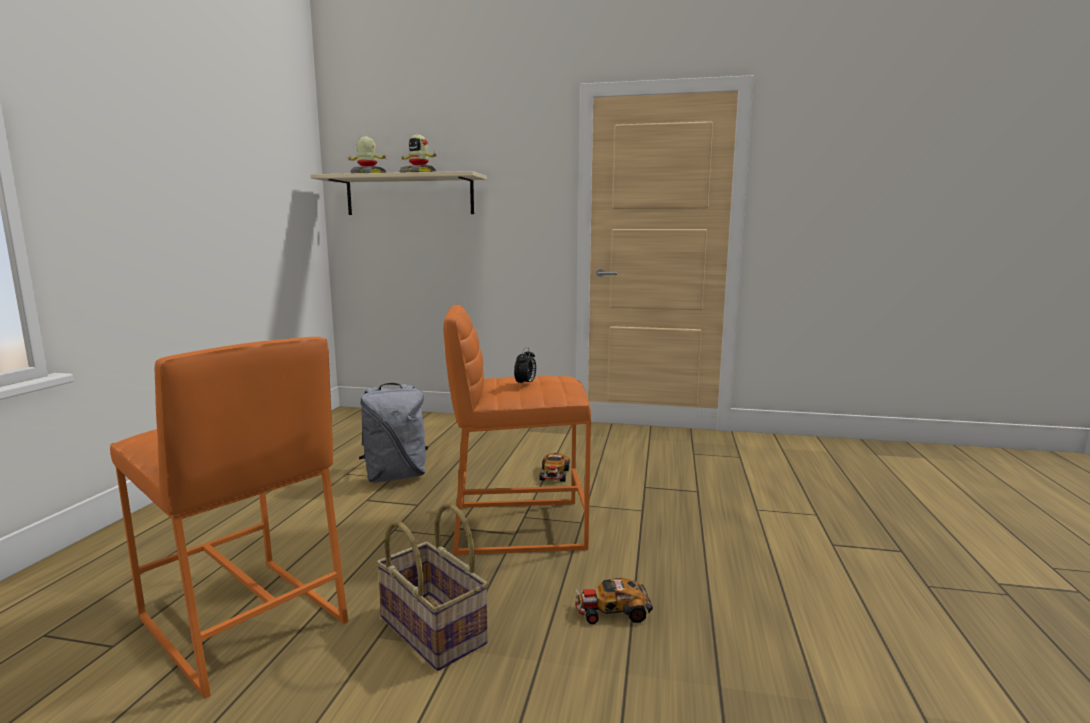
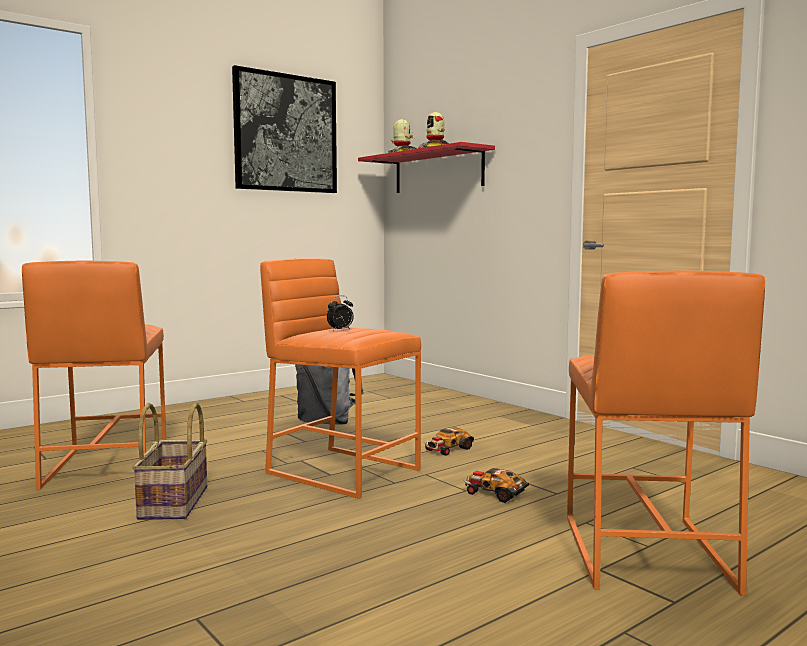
camera: 40 degrees right, 5 degrees down
(238, 140) = (286, 133): none -> picture
(409, 196) = (438, 171): beige shelf -> red shelf
(611, 610) = (292, 533): toy car -> toy car (494, 493)
(824, 521) = (643, 552): none -> orange stool

